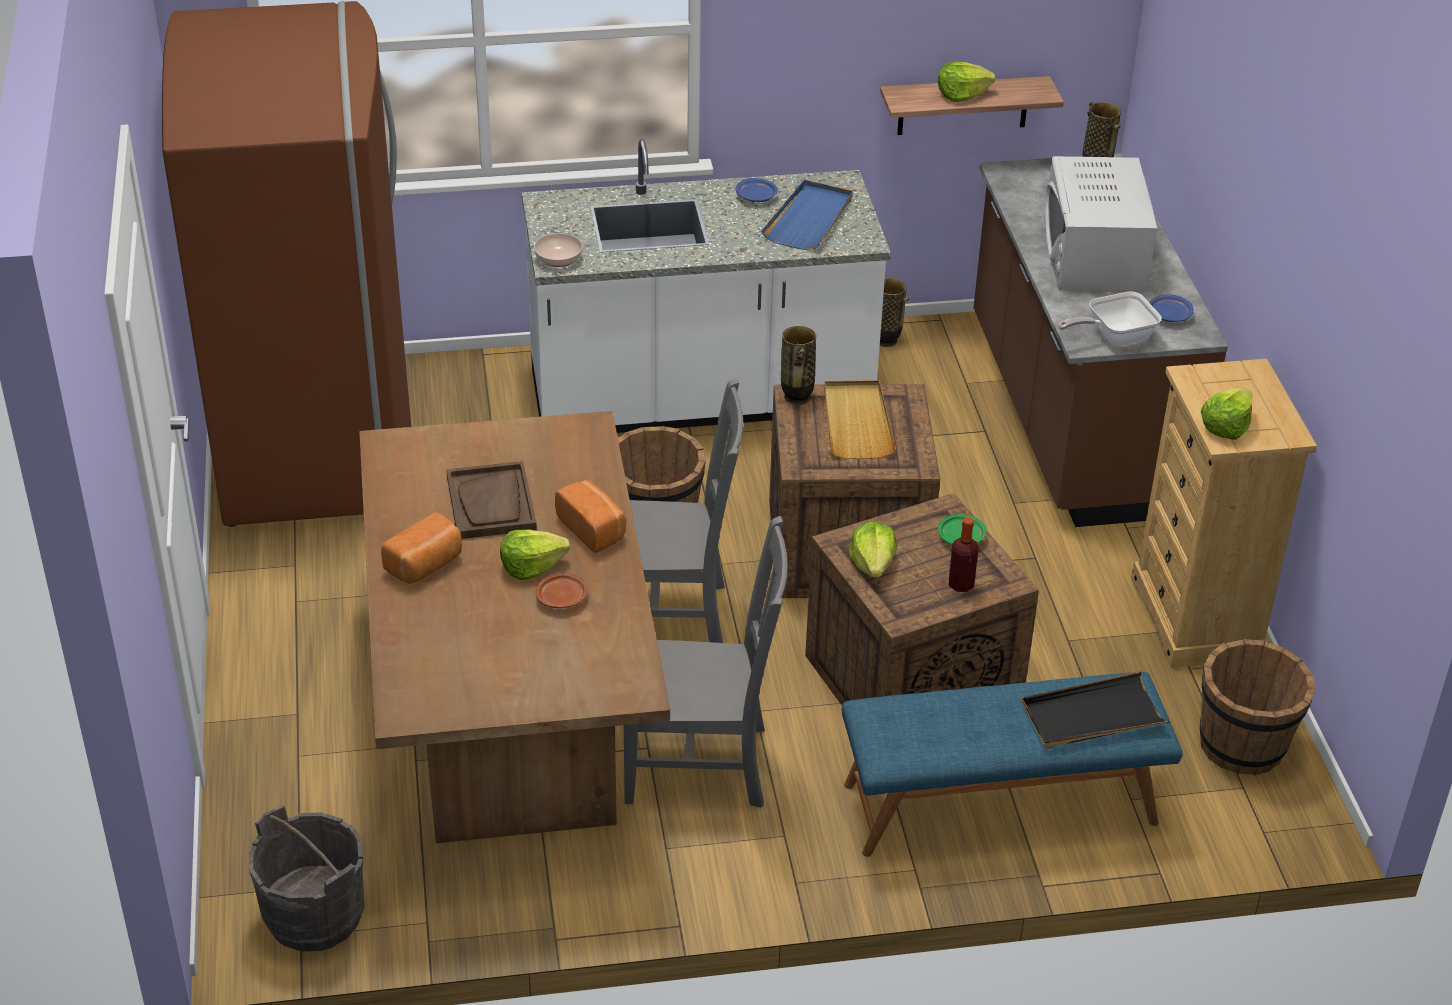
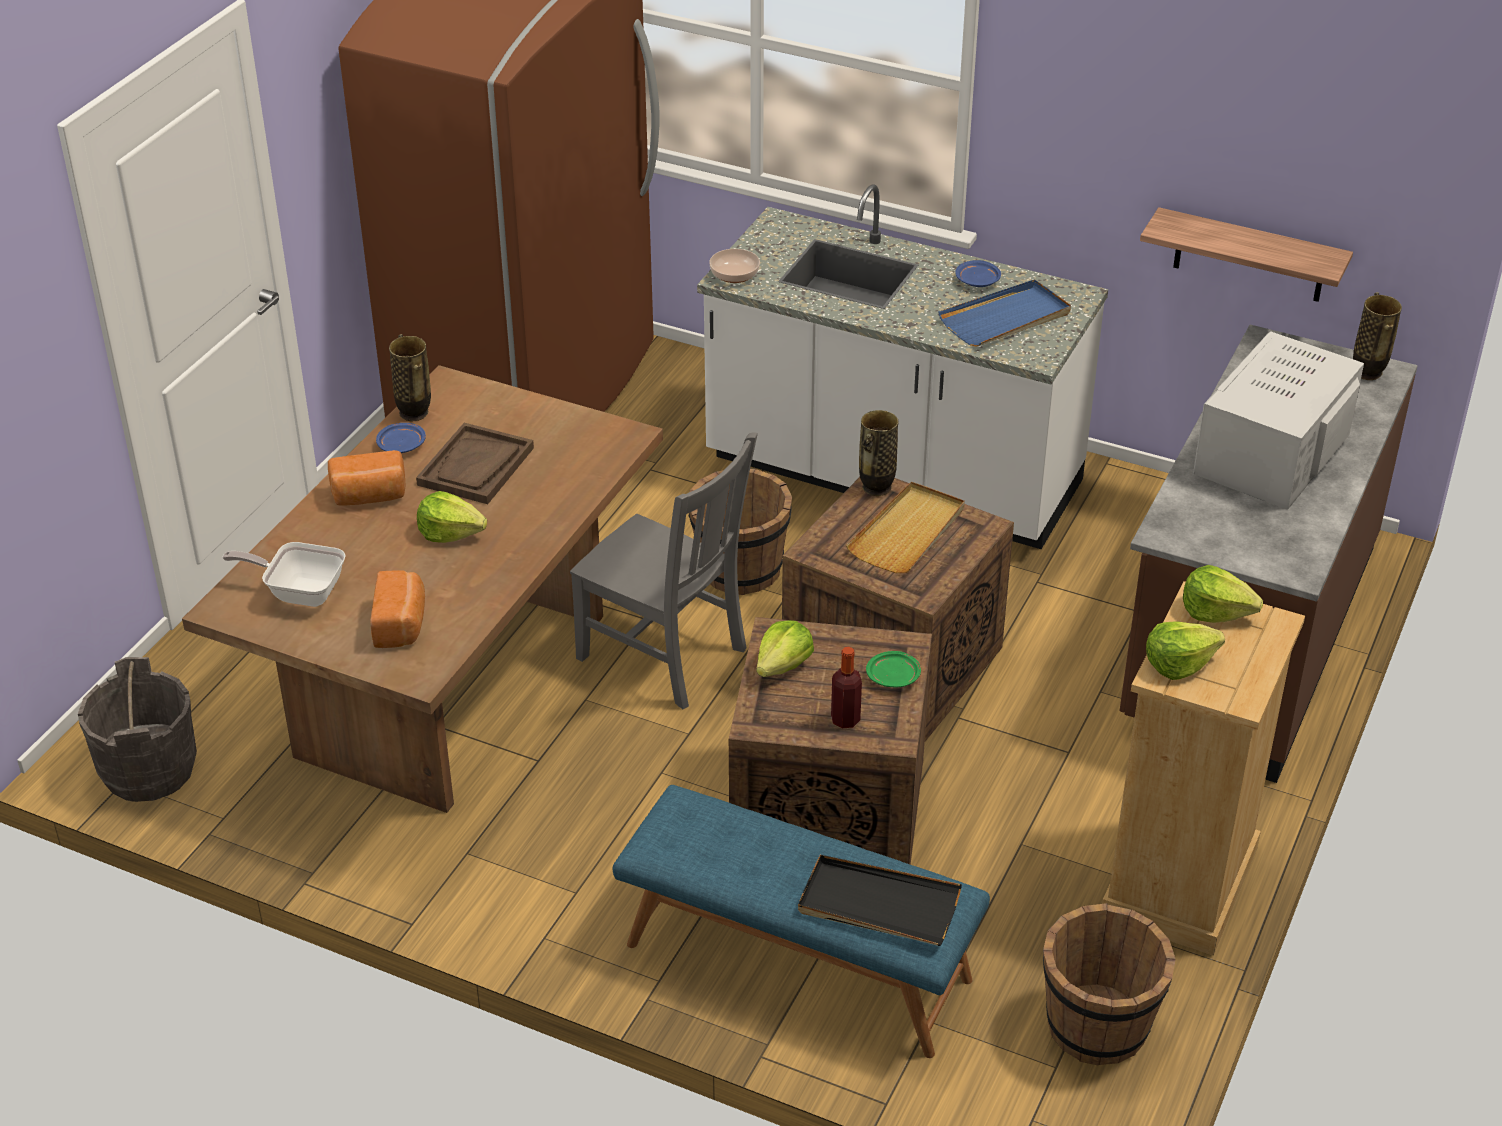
camera: 35 degrees right, 0 degrees up
(562, 598) = (446, 570): brown plate -> none
(593, 528) = (535, 522): bread -> bread (401, 624)
(701, 765) = (568, 797): grey chair -> none
(886, 340) = (1127, 489): vase -> vase (414, 413)
(961, 94) = (1234, 240): lettuce -> lettuce (1215, 611)
(1113, 337) = (1200, 540): frying pan -> frying pan (299, 592)
(1169, 315) = (1286, 541): blue plate -> blue plate (402, 445)

